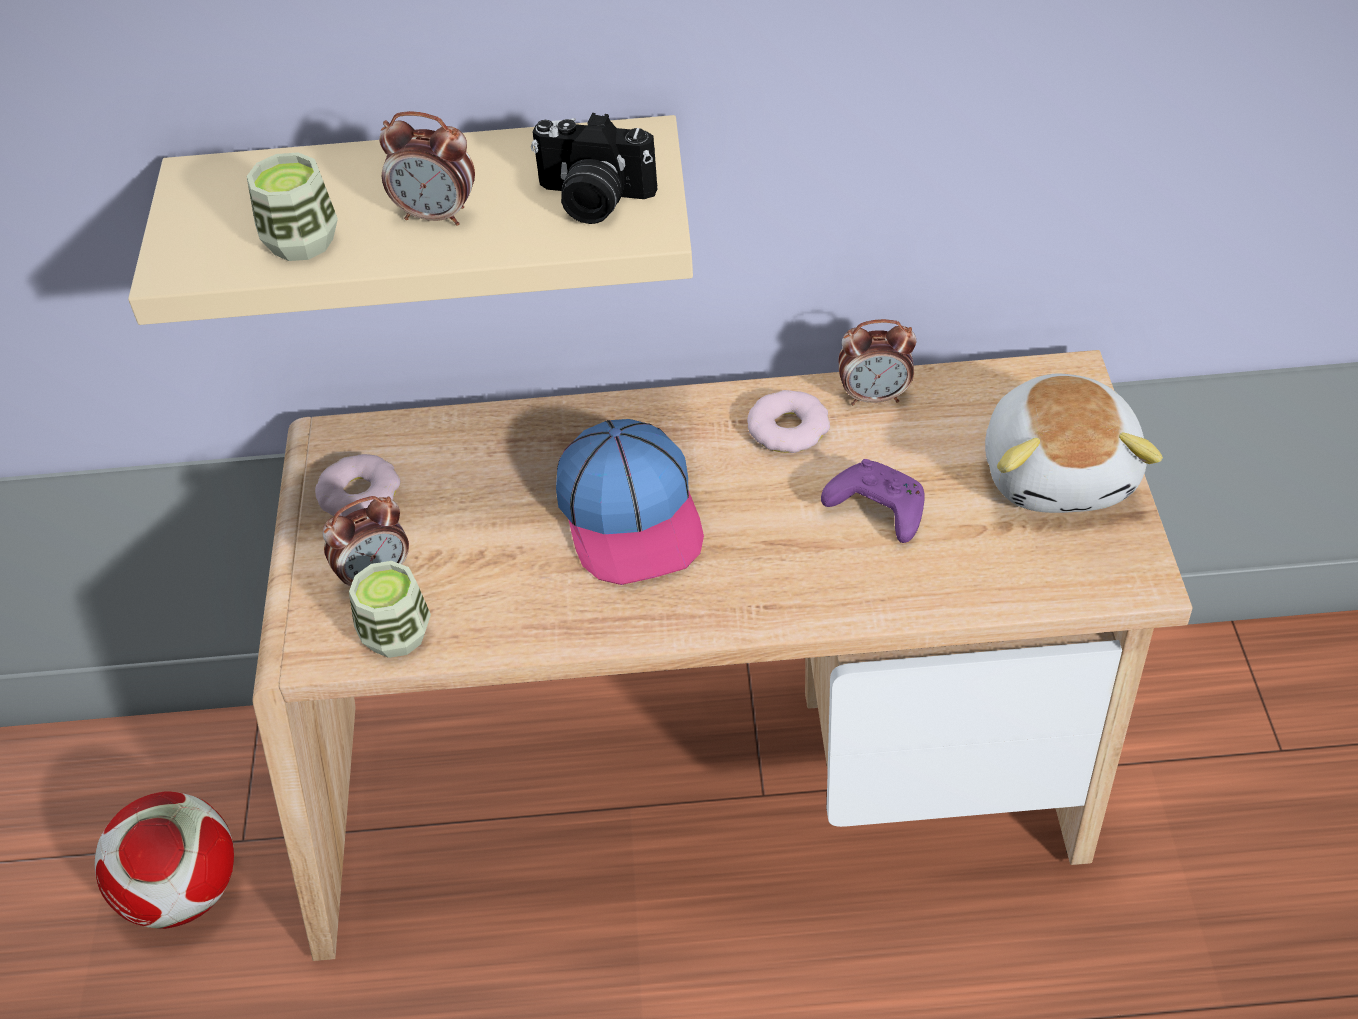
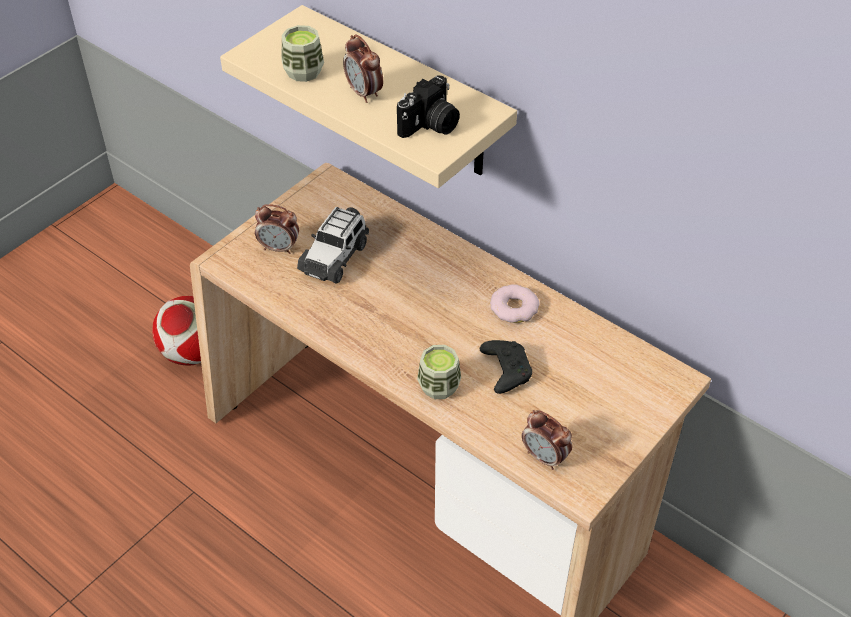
camera: 40 degrees right, 0 degrees up
(359, 494) = (312, 210): donut -> none
(396, 634) = (259, 277): cup -> cup (439, 386)
(473, 531) = (335, 257): none -> toy car
(592, 200) = (430, 126): camera -> camera turned 105 degrees counterclockwise
(632, 516) = (402, 296): cap -> none
(875, 397) = (571, 322): alarm clock -> alarm clock (545, 457)
(875, 510) = (505, 370): purple game controller -> black game controller
(1060, 472) = (611, 418): plush toy -> none

